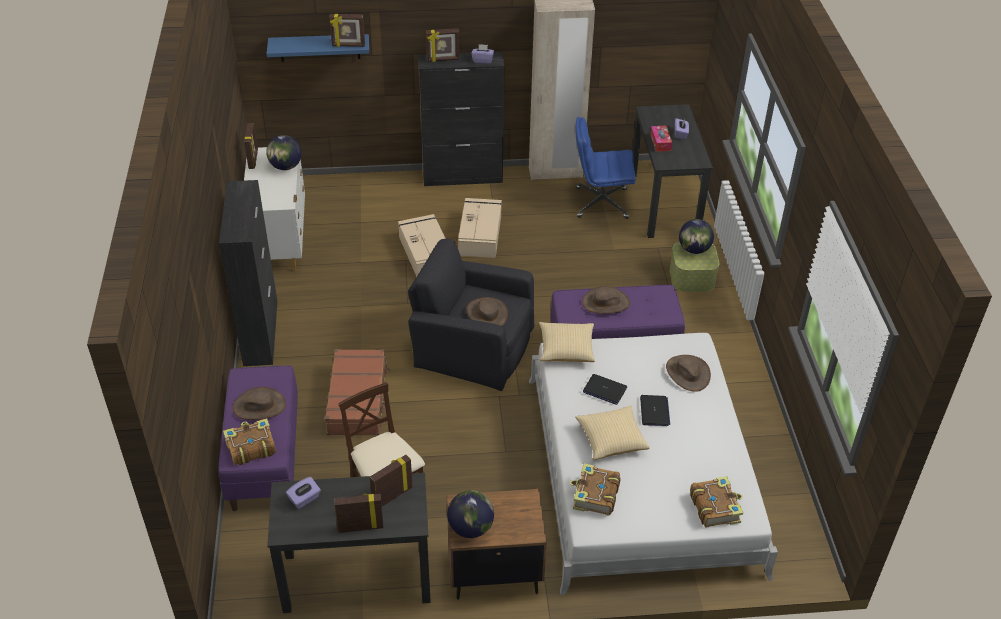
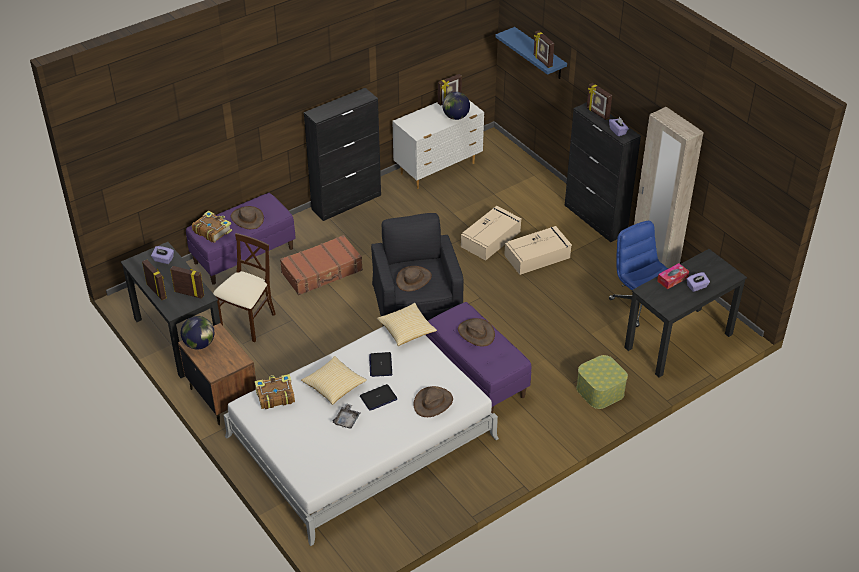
camera: 60 degrees right, 0 degrees up
(671, 449) = (347, 420): none -> grey tray
(694, 249) = (609, 369): globe -> none
(715, 507) = (309, 462): book -> none

